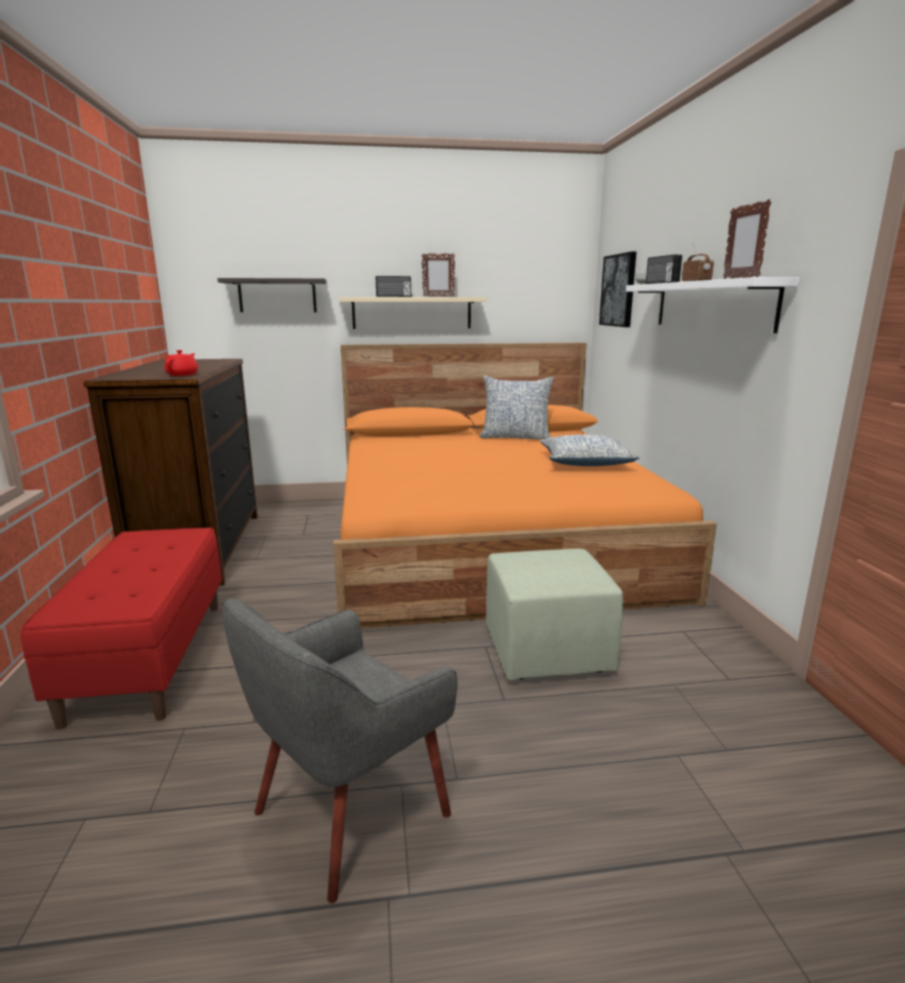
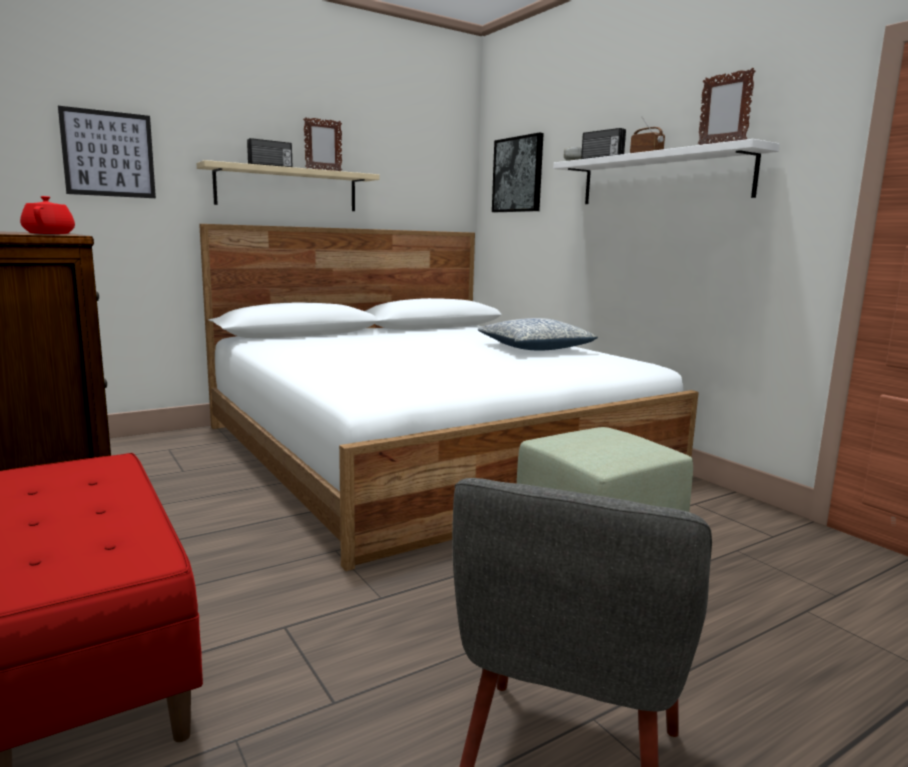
camera: 25 degrees left, 5 degrees down
(277, 295) = (108, 154): shelf -> picture
(489, 541) = (427, 450): orange bed -> white bed
(515, 437) = (427, 333): pillow -> none

